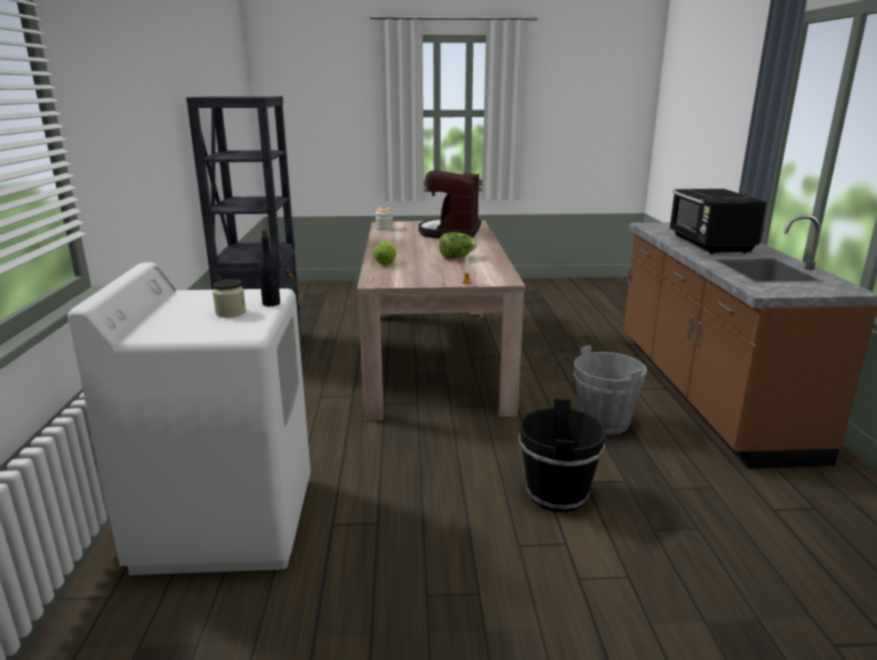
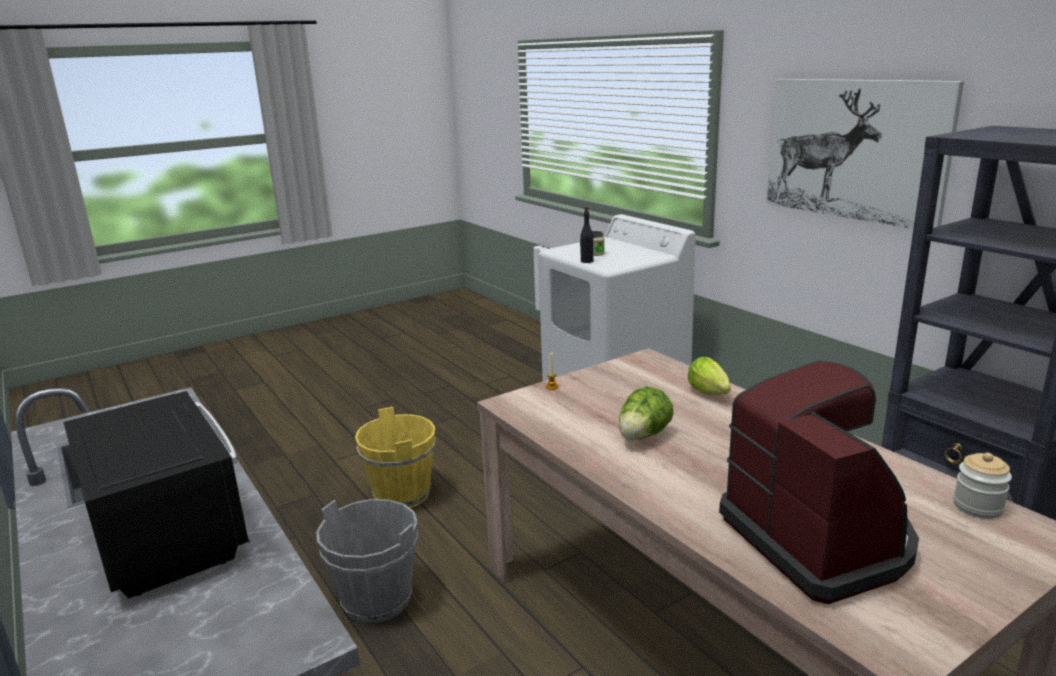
camera: 150 degrees right, 0 degrees up
(144, 130) = (854, 150): none -> picture
(556, 493) = (402, 495): black bucket -> yellow bucket

